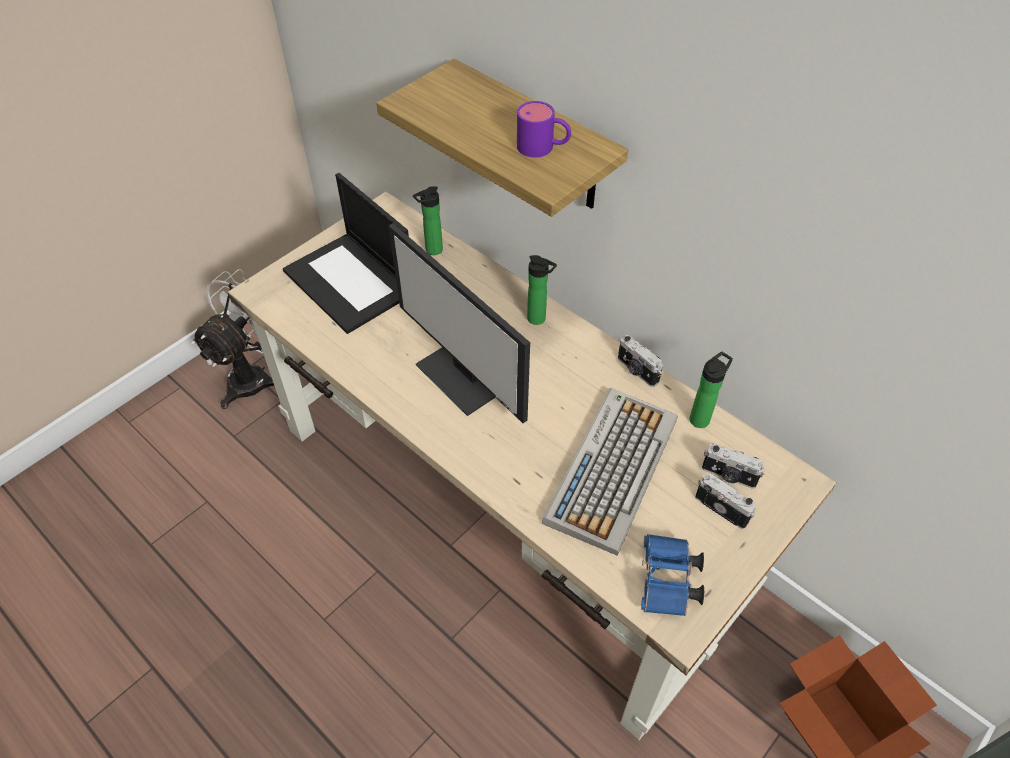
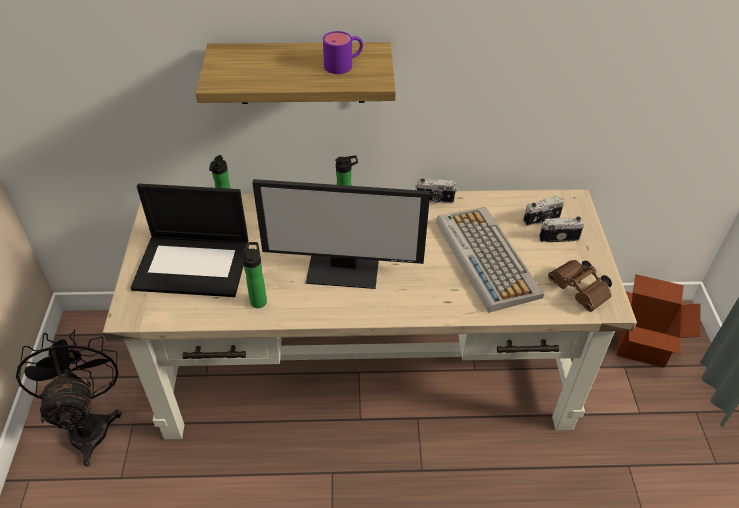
camera: 45 degrees left, 5 degrees down
(256, 376) = (89, 424): white fan -> black fan
(667, 583) = (580, 292): blue binoculars -> brown binoculars
(701, 418) = (495, 201): bottle -> bottle (258, 299)

